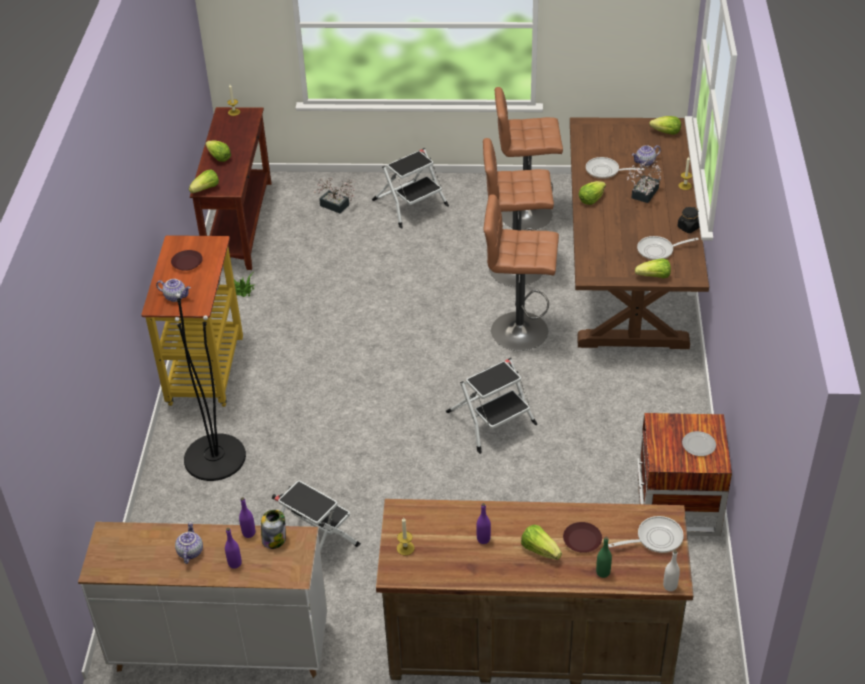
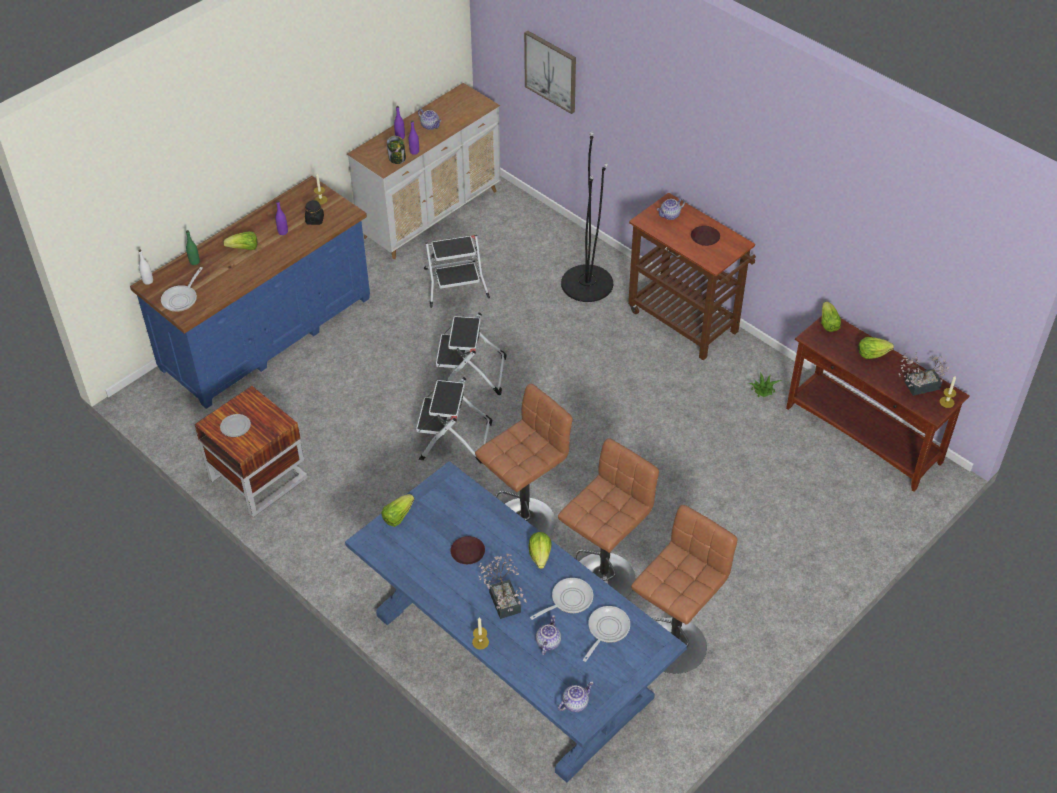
camera: 130 degrees right, 5 degrees up
(76, 403) = (551, 71): none -> picture
(206, 370) = (684, 322): yellow cart -> brown cart
(337, 206) = (827, 515): potted plant -> potted plant (918, 386)
(409, 204) = (780, 569): step ladder -> step ladder (471, 372)
(582, 540) = (225, 269): brown plate -> brown plate (468, 552)
(628, 272) = (511, 656): brown dining table -> blue dining table
(658, 251) = (422, 545): frying pan -> frying pan (606, 630)
(666, 133) = (575, 703): lettuce -> teapot
(688, 227) = (425, 592): black jar -> black jar (314, 220)

